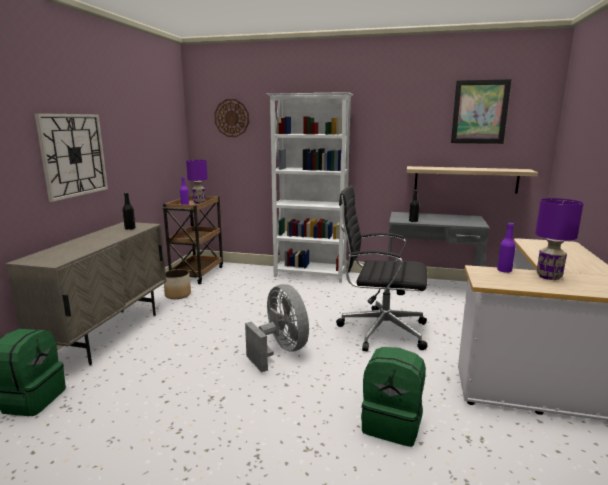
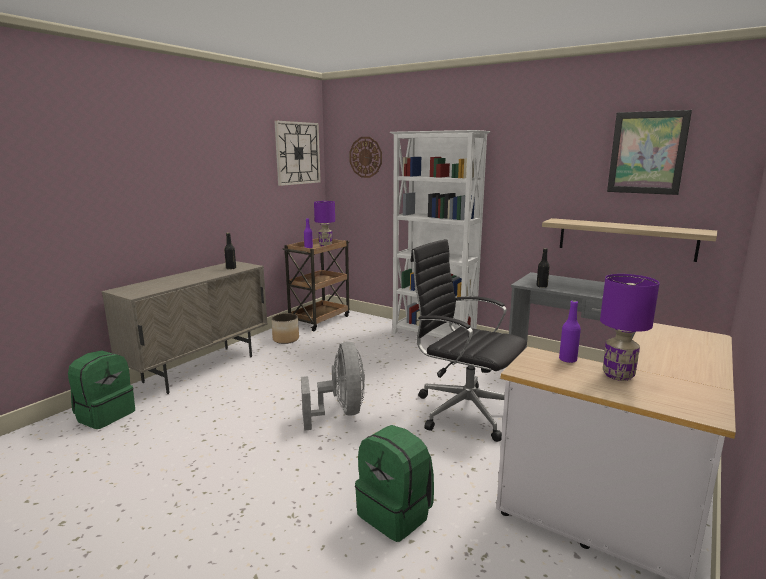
camera: 20 degrees right, 0 degrees up
(73, 155) = (181, 195): wall clock -> wall clock (297, 153)

